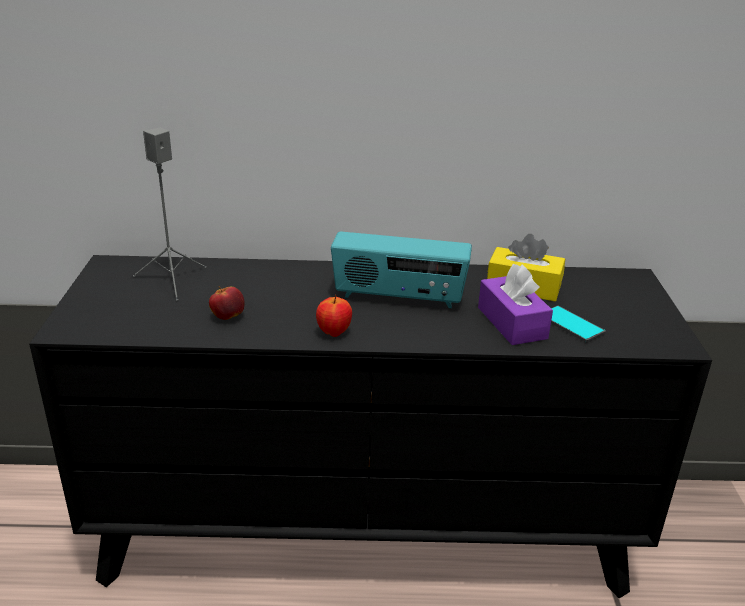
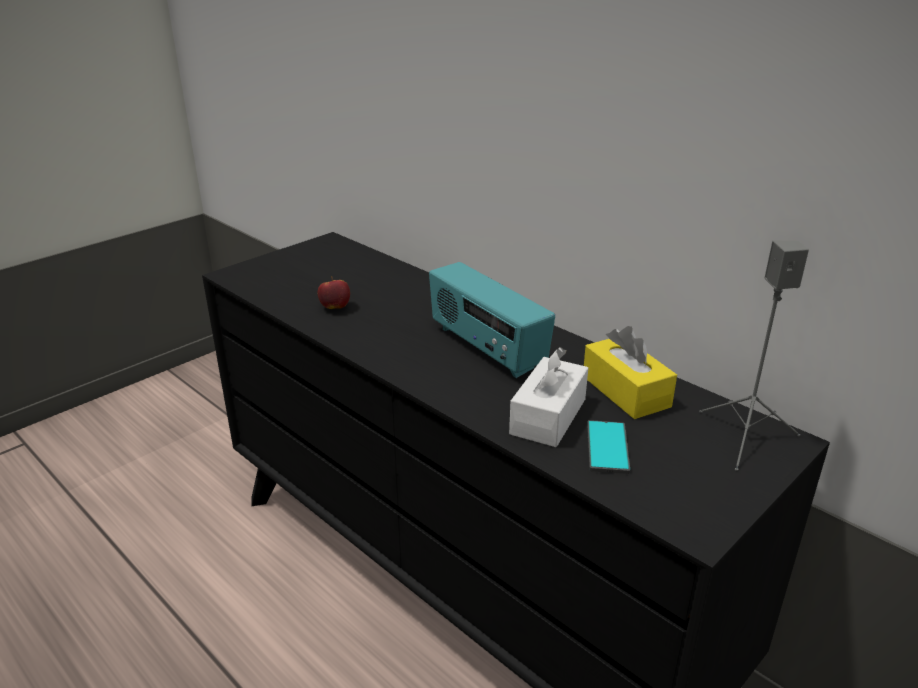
camera: 45 degrees right, 0 degrees up
(172, 281) = (346, 268): grey speaker -> grey speaker (745, 438)
(334, 333) = (384, 352): apple -> none
(512, 323) = (548, 416): purple tissue box -> white tissue box

